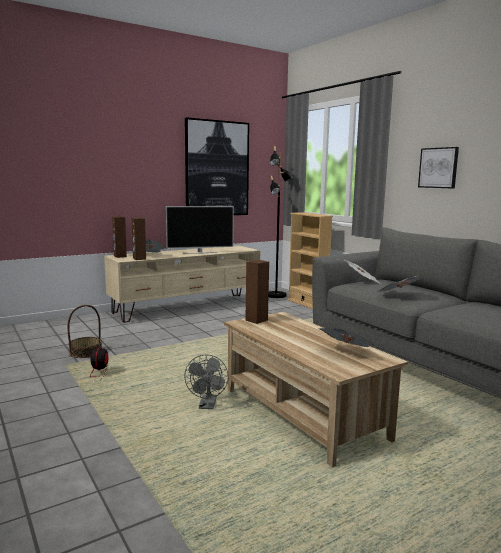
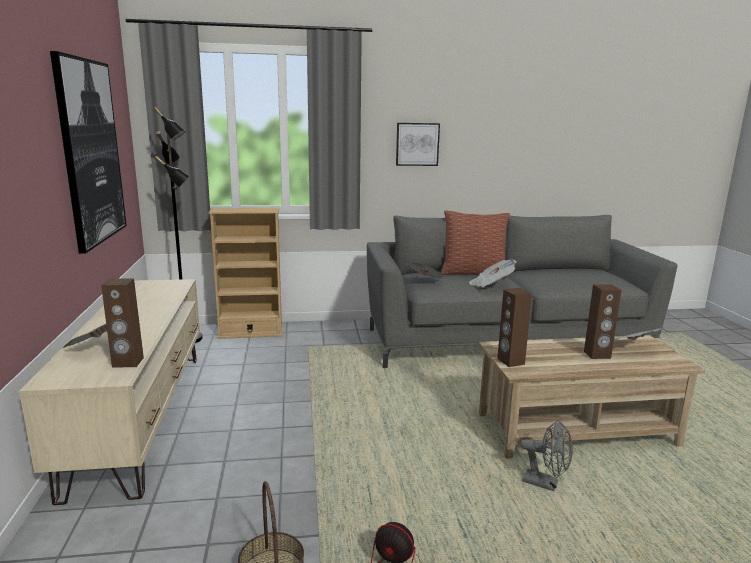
camera: 65 degrees left, 5 degrees up
(120, 256) = (67, 376): brown speaker -> brown speaker (597, 355)
(200, 253) = (150, 312): television -> none
(421, 289) = (473, 273): none -> pillow

